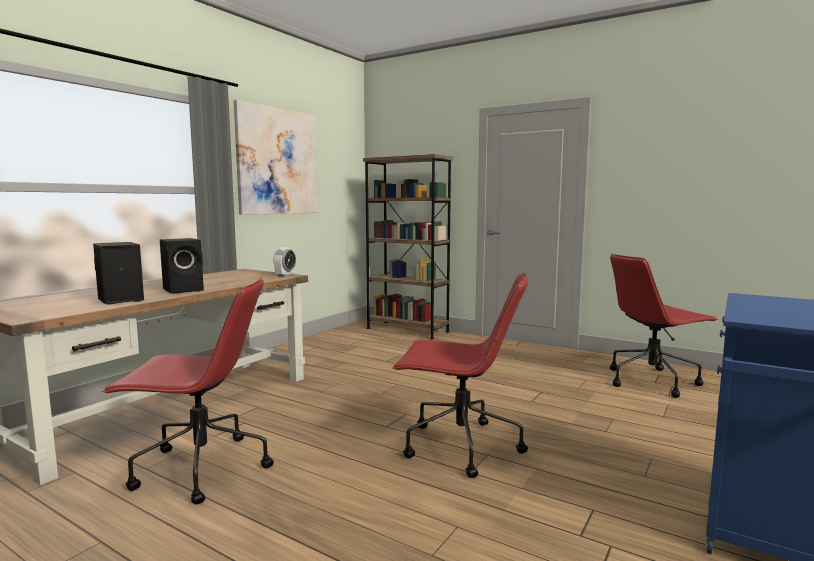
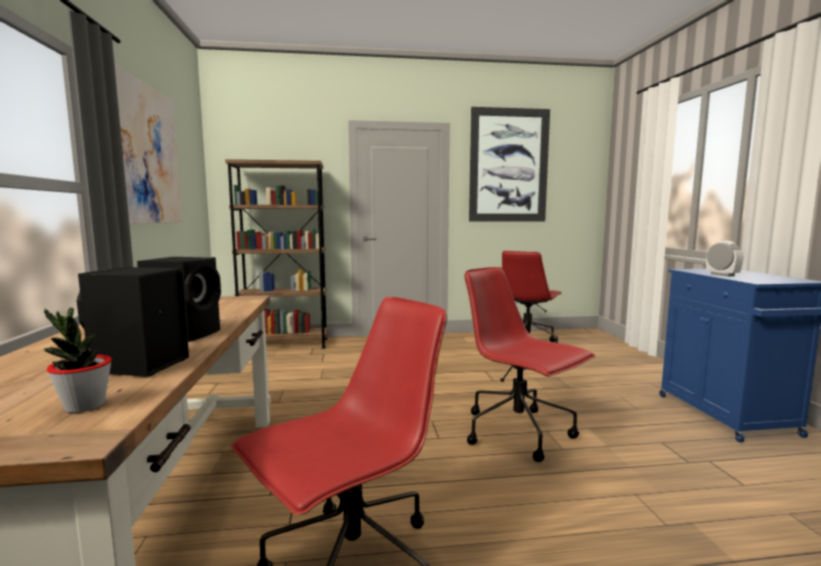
camera: 40 degrees left, 0 degrees up
(58, 310) = (84, 406): none -> potted plant
(285, 275) = (246, 299): alarm clock -> alarm clock (722, 275)
(459, 447) = (519, 432): red office chair -> red office chair turned 105 degrees counterclockwise
(671, 143) = (508, 165): none -> picture

